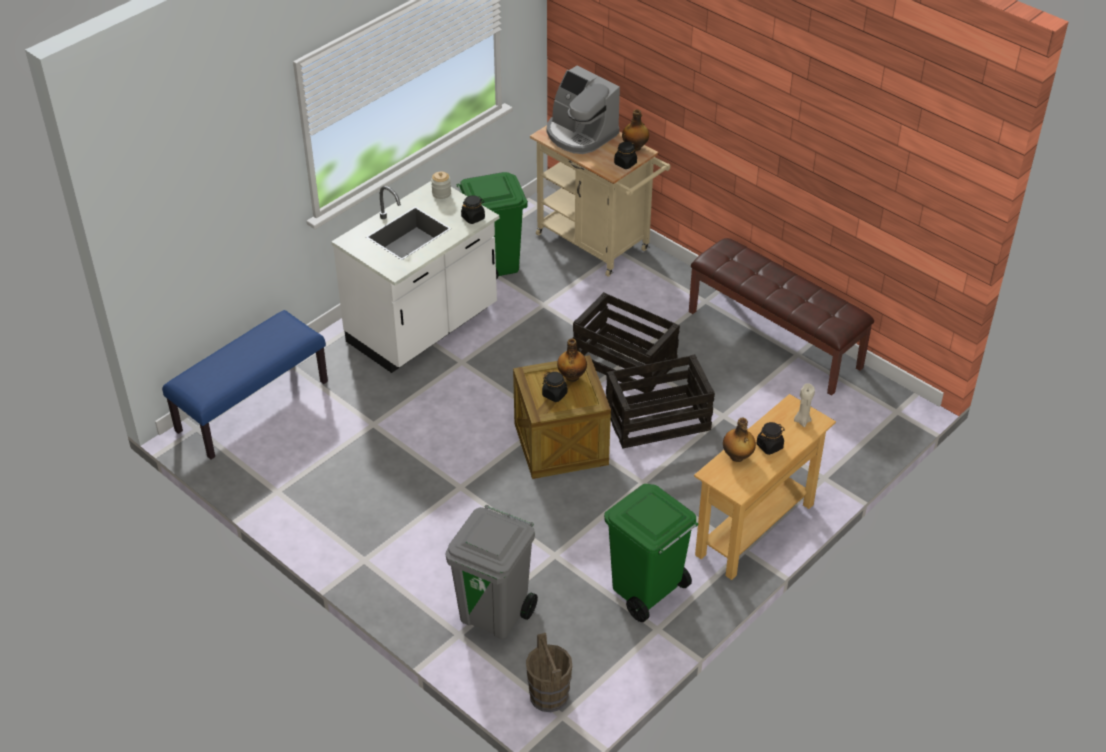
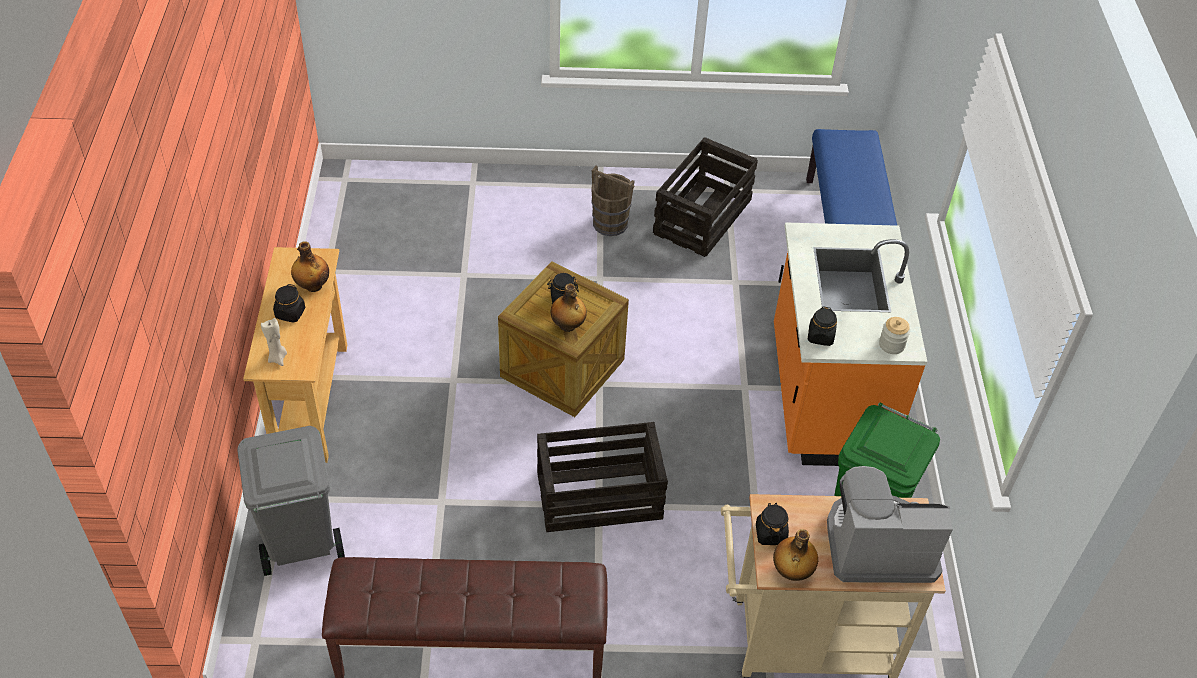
camera: 135 degrees right, 5 degrees up
(423, 328) = (824, 398): white counter -> orange counter
(495, 614) = (462, 209): grey trash can -> grey trash can (301, 544)
(549, 696) = (366, 184): brown bucket -> brown bucket (610, 223)
(646, 592) = (361, 292): green trash can -> none
(657, 420) = (501, 451): crate -> crate (702, 216)

